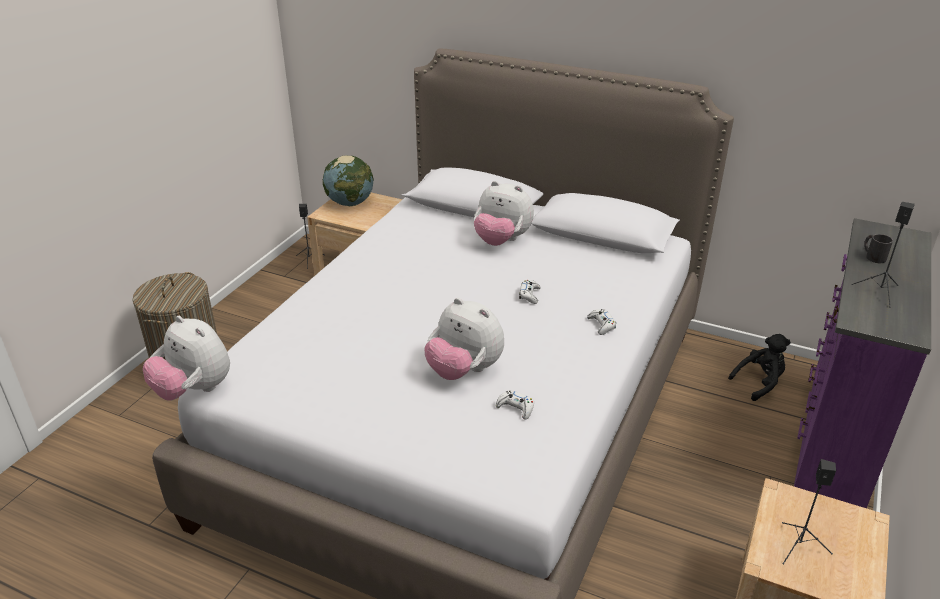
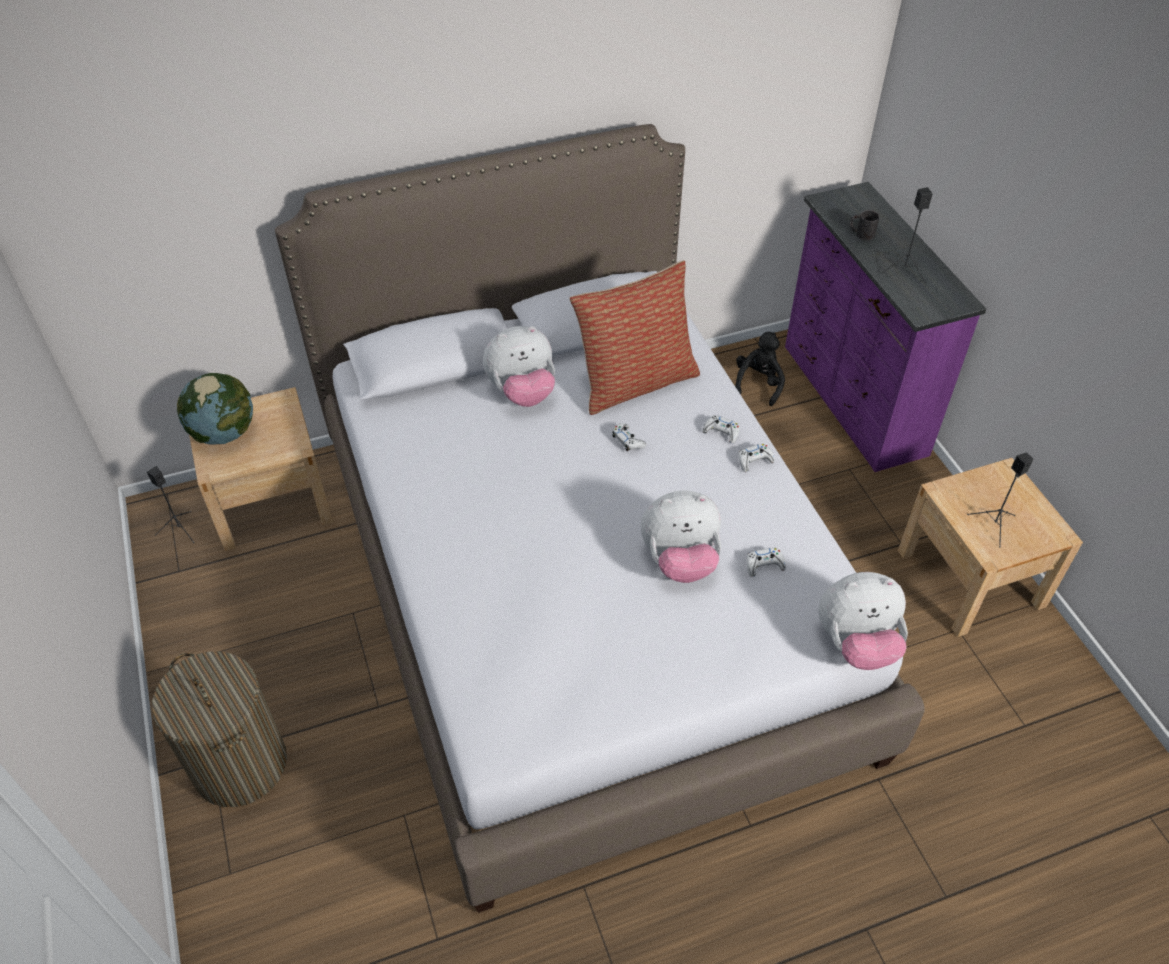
camera: 45 degrees left, 15 degrees up
(194, 390) = (482, 774): plush toy -> plush toy (856, 643)
(582, 271) = (635, 382): none -> pillow
(601, 352) = (754, 460): none -> white game controller

